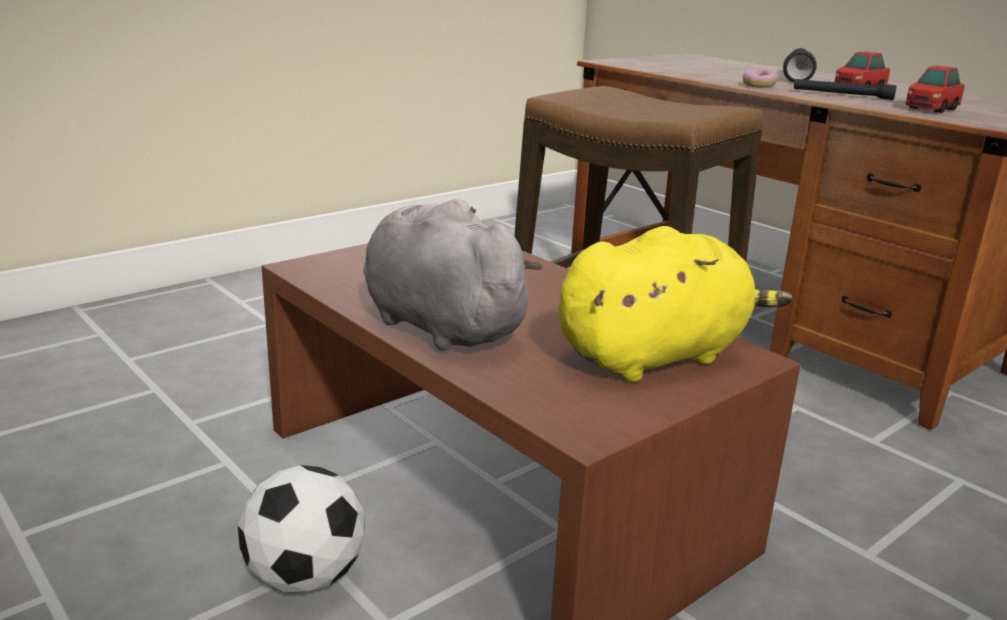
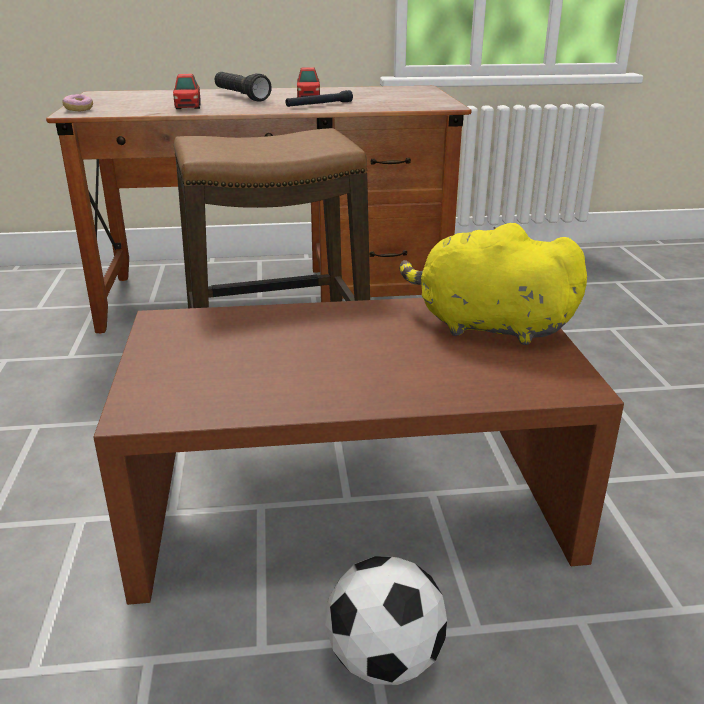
camera: 55 degrees left, 5 degrees up
(438, 325) = (357, 386): grey plush toy -> none
(657, 355) = (487, 326): yellow plush toy -> yellow plush toy turned 75 degrees counterclockwise
(758, 86) = (255, 109): donut -> donut (79, 109)
(931, 109) = (387, 103): toy car -> toy car (188, 107)

